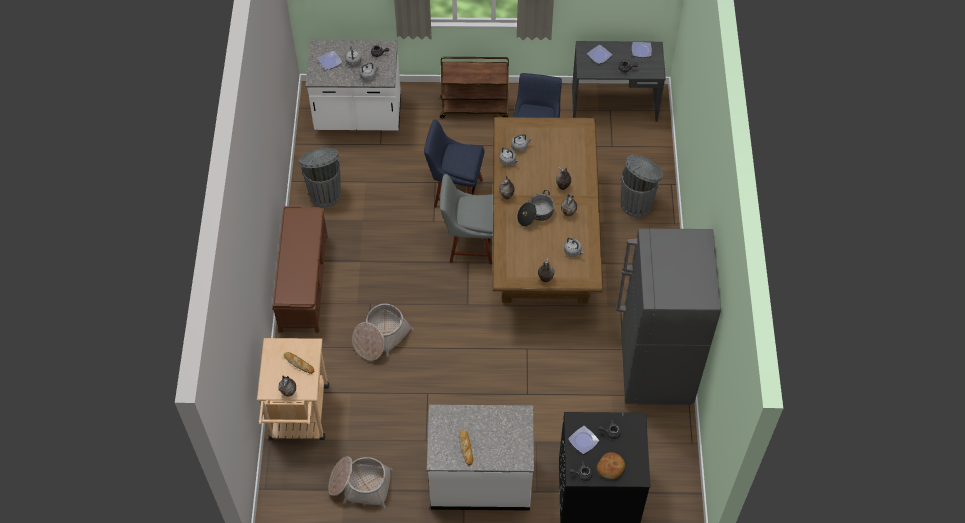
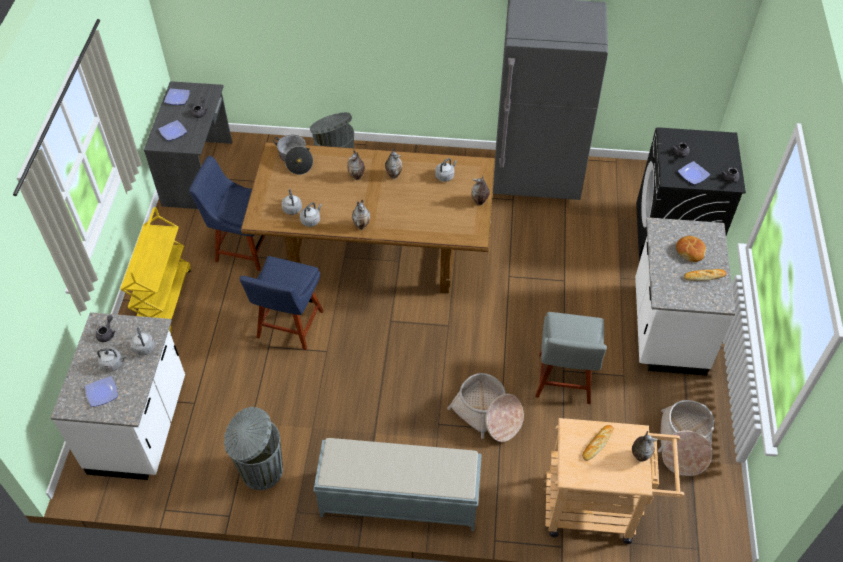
camera: 85 degrees left, 5 degrees down
(304, 281) = (398, 500): brown bench -> grey bench
(469, 244) = (366, 318): grey chair -> grey chair (564, 381)
(475, 107) = (164, 299): brown cart -> yellow cart
(535, 214) = (391, 202): cooking pot -> cooking pot (295, 160)
(611, 467) = (720, 157): bread -> bread (690, 251)

